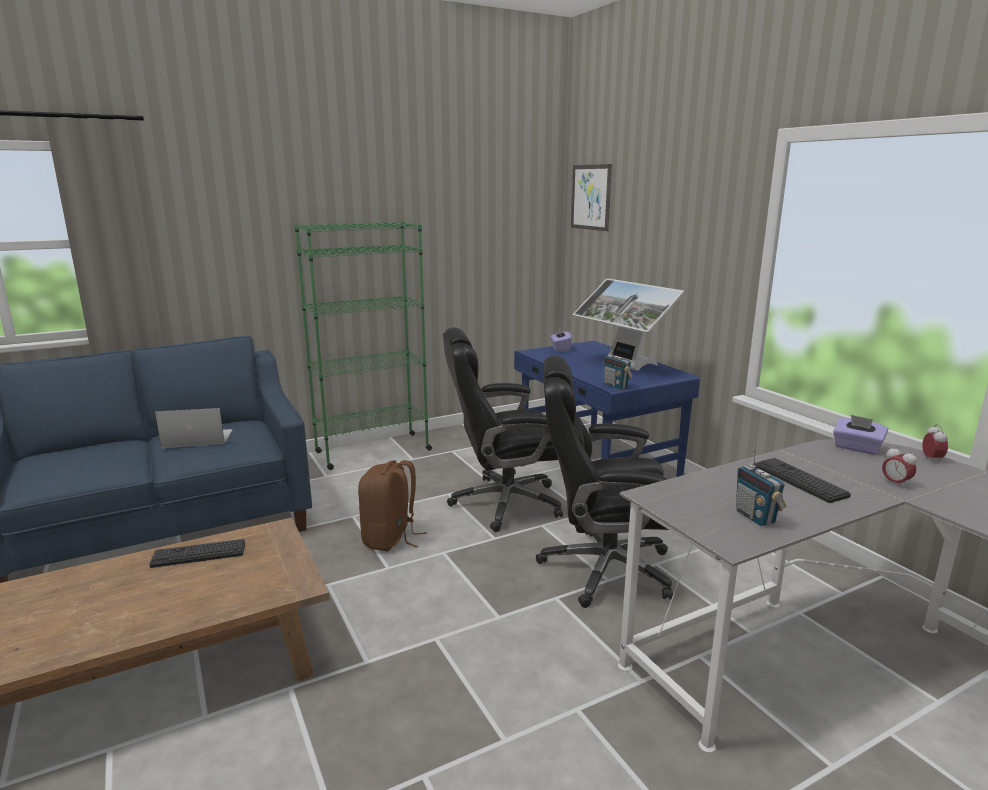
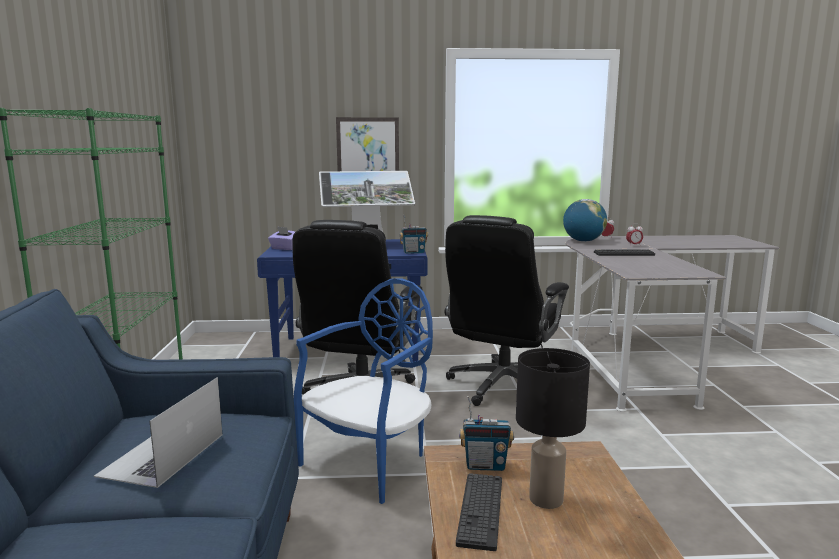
camera: 65 degrees left, 5 degrees down
(216, 577) = (547, 499): none -> black table lamp
(390, 539) = (371, 462): brown backpack -> blue chair
(590, 197) = (223, 101): picture -> picture (368, 149)
(755, 517) = (670, 266): radio -> radio (485, 465)
(856, 448) = (583, 241): purple tissue box -> globe

